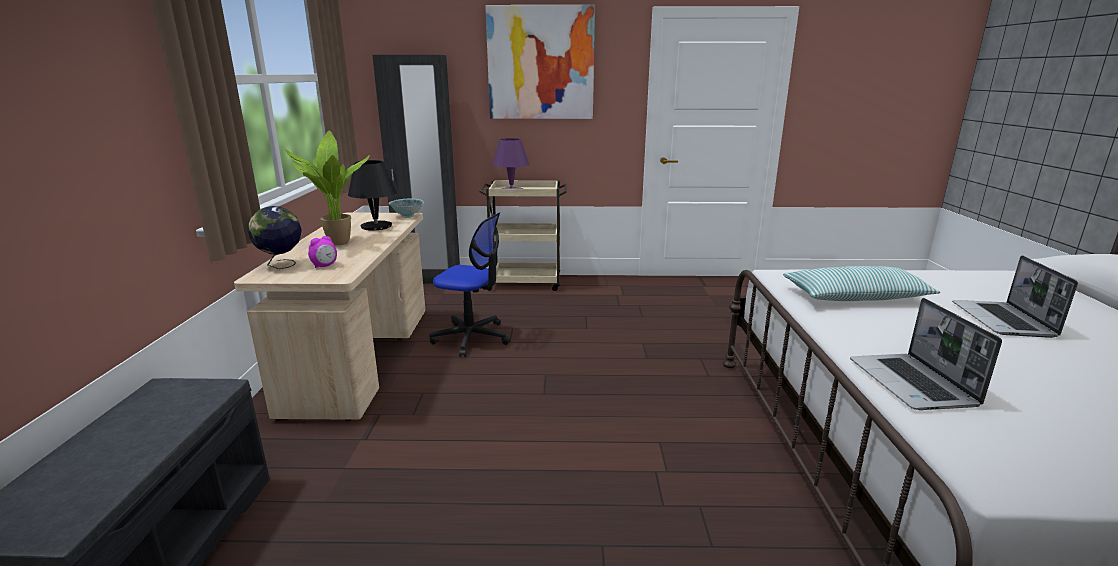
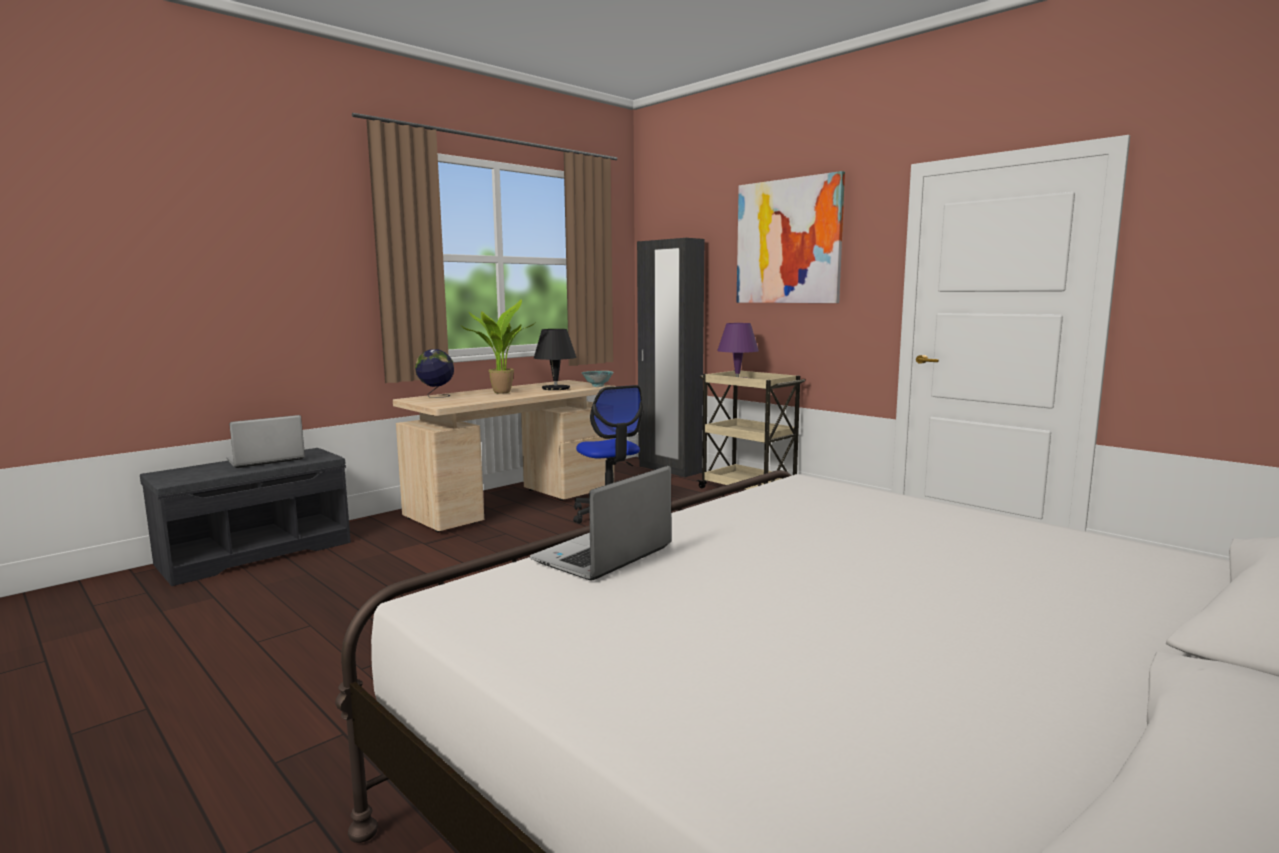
camera: 45 degrees right, 10 degrees down
(325, 266) = (453, 400): alarm clock -> none
(855, 297) = (814, 510): pillow -> none
(1003, 321) = (924, 570): laptop -> laptop (265, 460)

